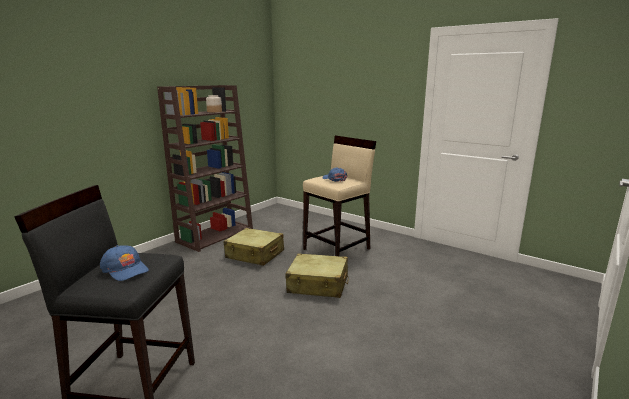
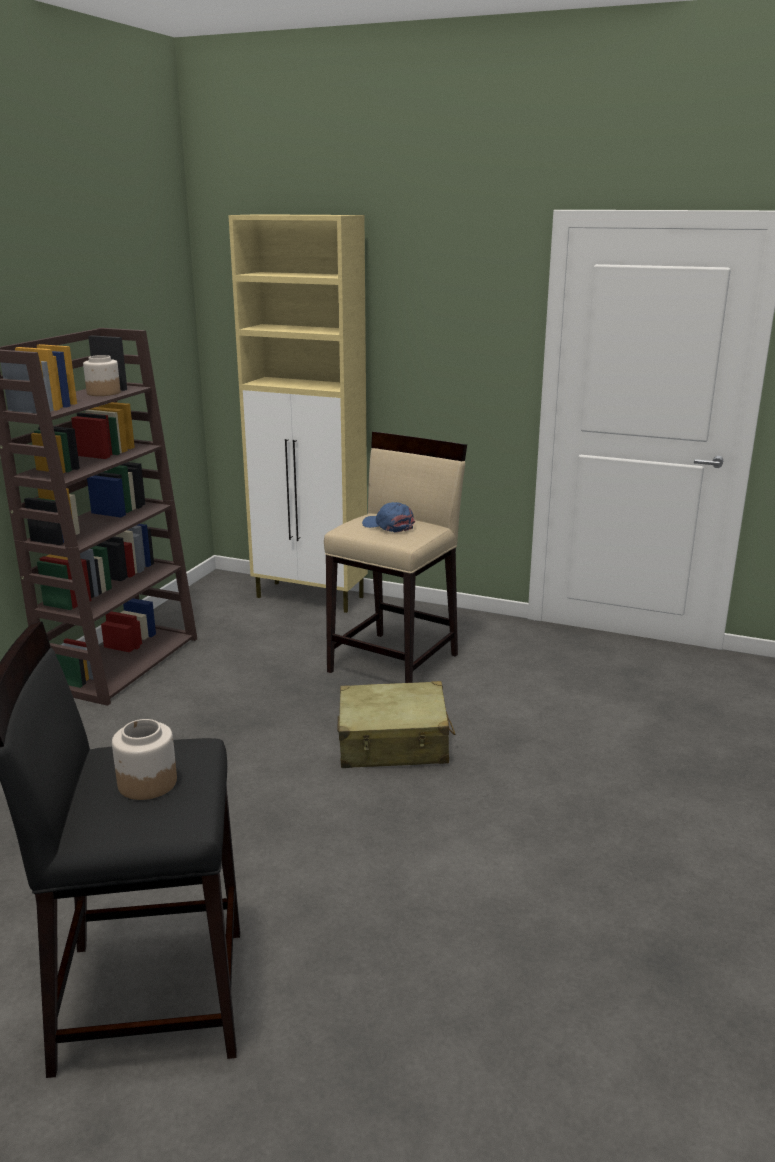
camera: 15 degrees left, 5 degrees up
(125, 269) = (147, 782): blue cap -> jar
(255, 254) = (234, 696): beige suitcase -> none
(313, 218) = (311, 597): none -> beige cabinet

